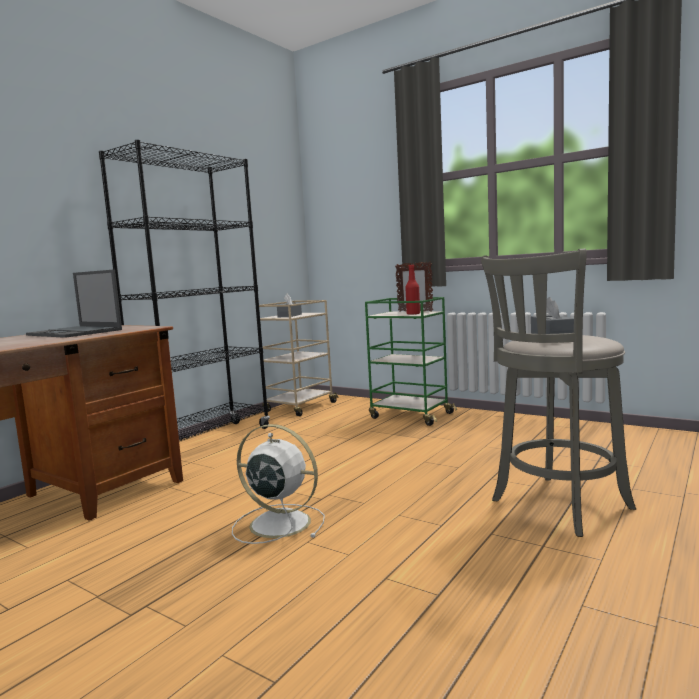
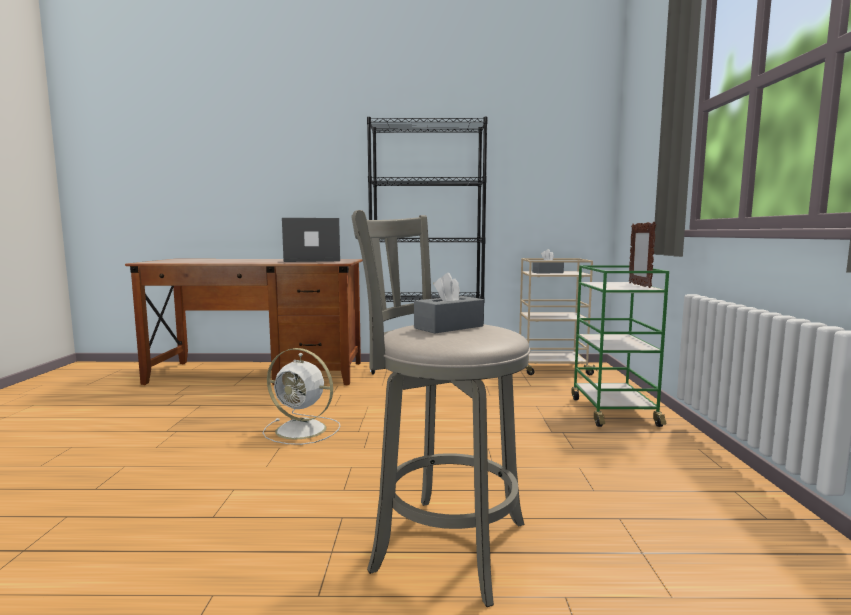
camera: 55 degrees right, 0 degrees up
(75, 332) = (311, 260): laptop -> laptop turned 75 degrees clockwise
(277, 523) = (303, 430): white fan -> white fan turned 120 degrees clockwise
(413, 314) = (614, 287): red bottle -> none

